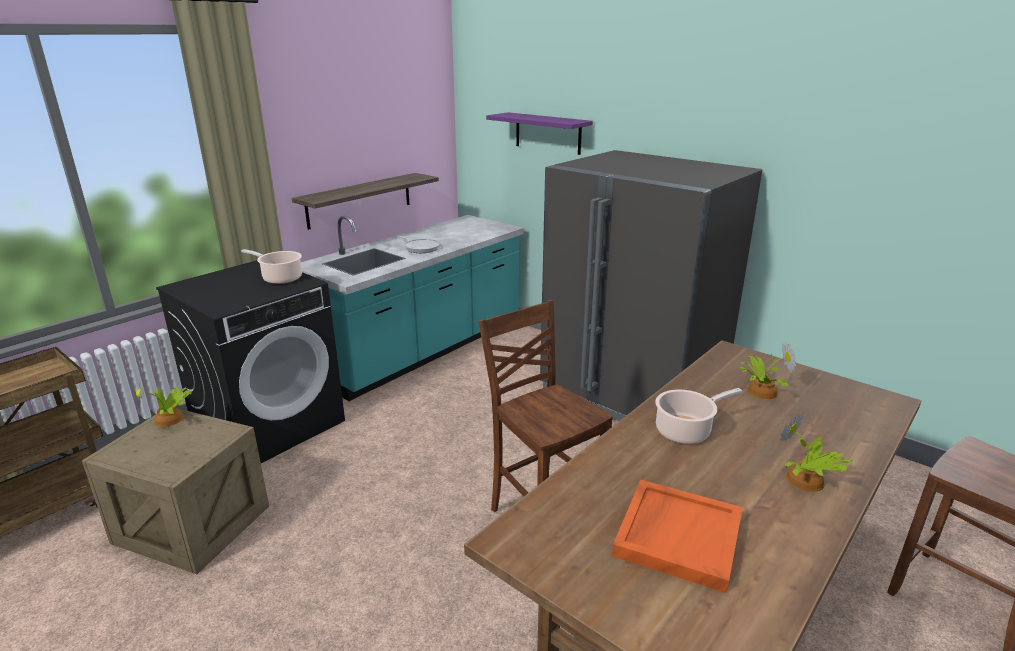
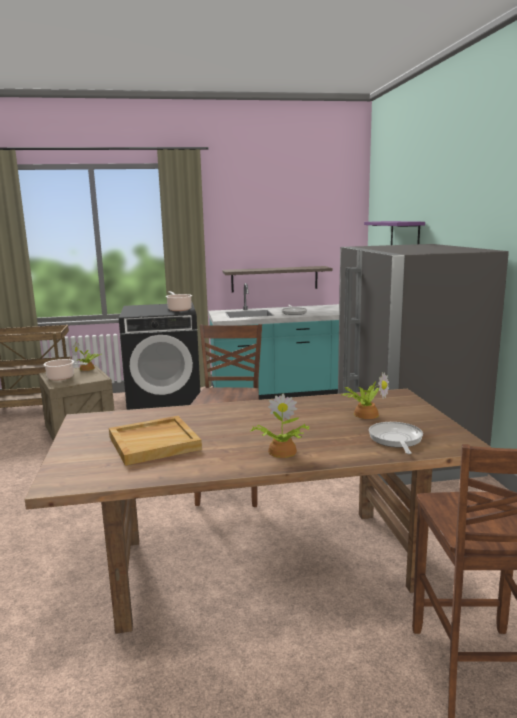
camera: 40 degrees right, 10 degrees down
(677, 535) = (154, 442): orange tray -> beige tray
(686, 430) = (265, 414): cooking pot -> cooking pot (62, 377)
(844, 417) = (395, 440): none -> frying pan

